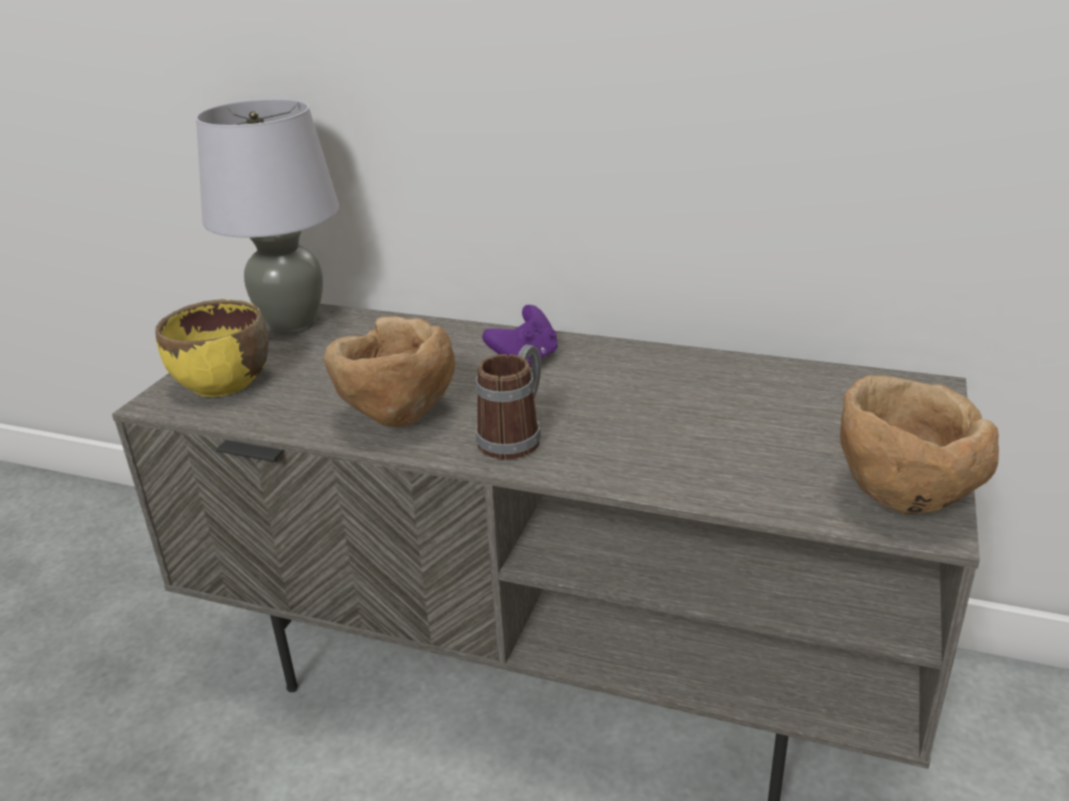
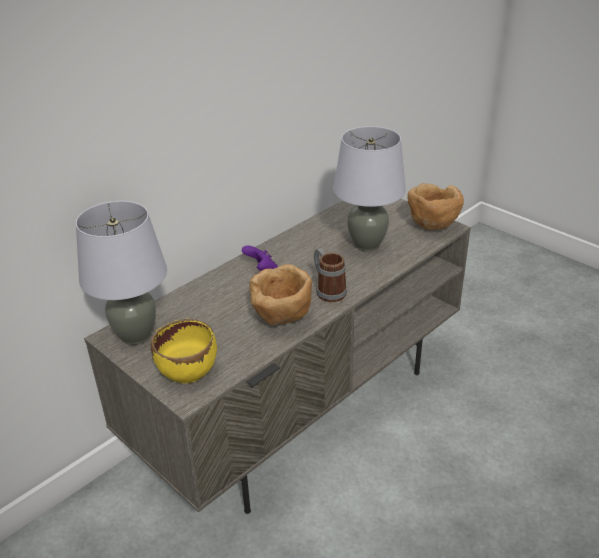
camera: 65 degrees left, 5 degrees up
(719, 435) = (366, 245): none -> grey table lamp

